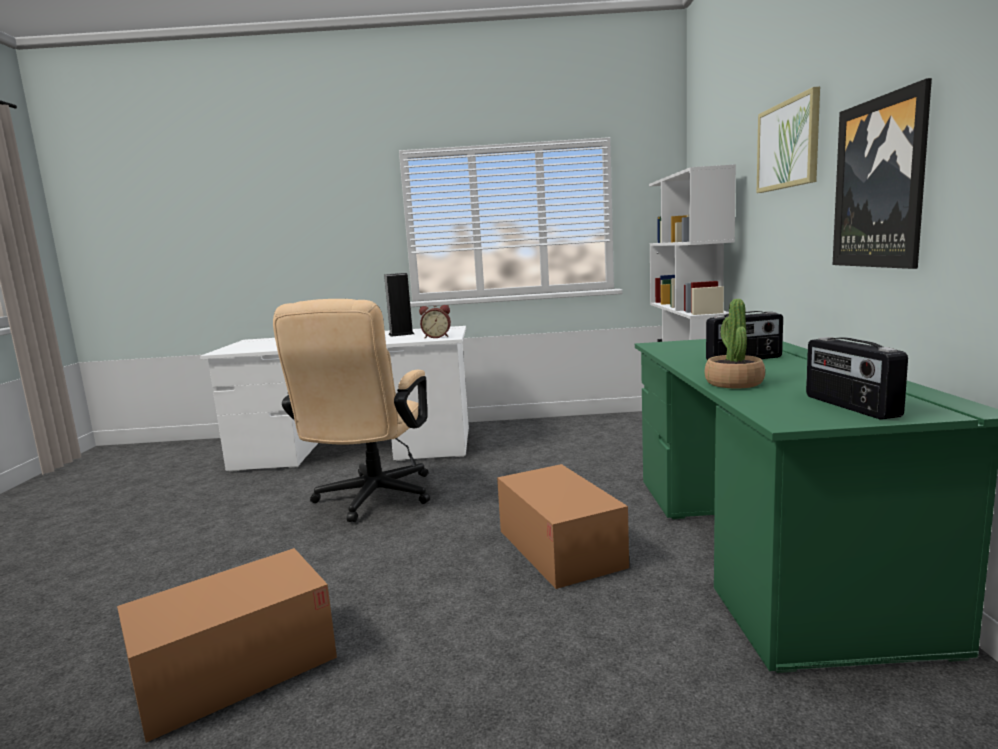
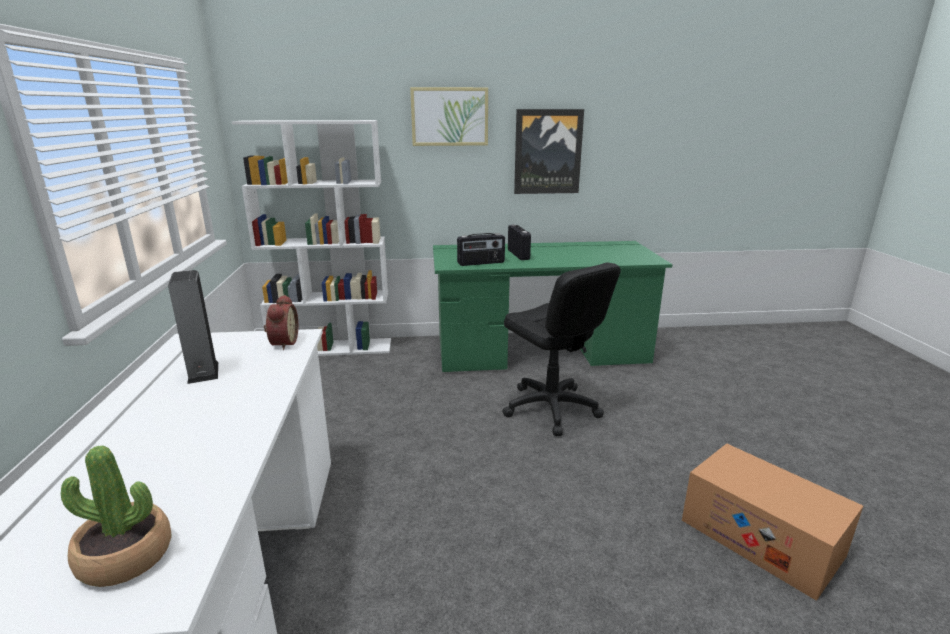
camera: 95 degrees left, 10 degrees up
(370, 500) = (449, 526): beige office chair -> none
(560, 548) = (551, 408): cardboard box -> black office chair
(733, 383) = (584, 261): potted plant -> potted plant (125, 557)
(849, 406) = (627, 252): radio -> radio (481, 263)

